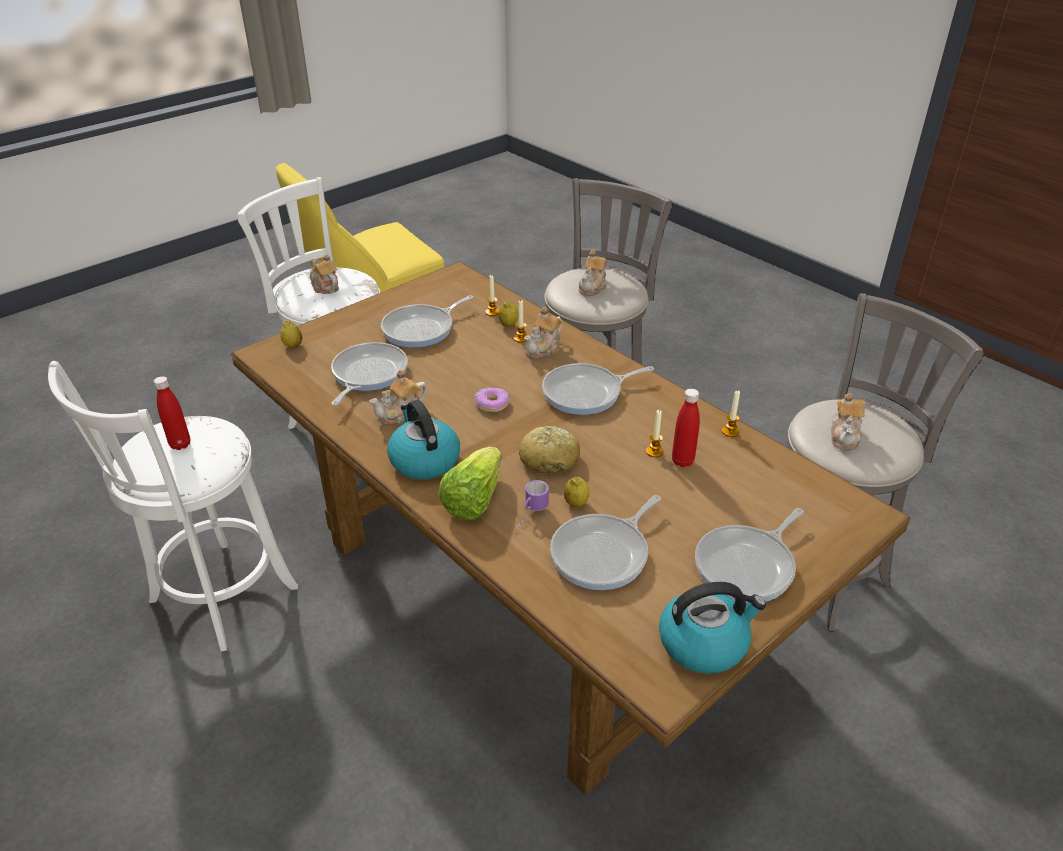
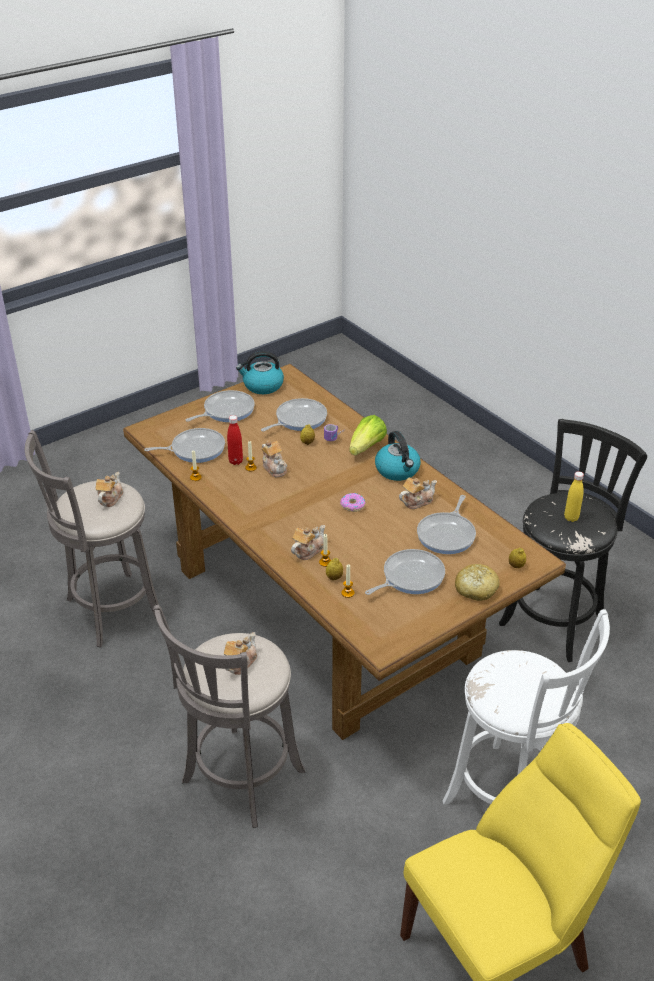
camera: 175 degrees left, 0 degrees up
(180, 444) = (571, 518): red bottle -> yellow bottle
(217, 599) = (555, 620): white stool -> black stool
(325, 287) = (522, 681): teapot -> teapot (274, 468)
(549, 459) = (318, 467): bread -> bread (476, 589)
(586, 393) = (283, 510): frying pan -> frying pan (195, 449)

